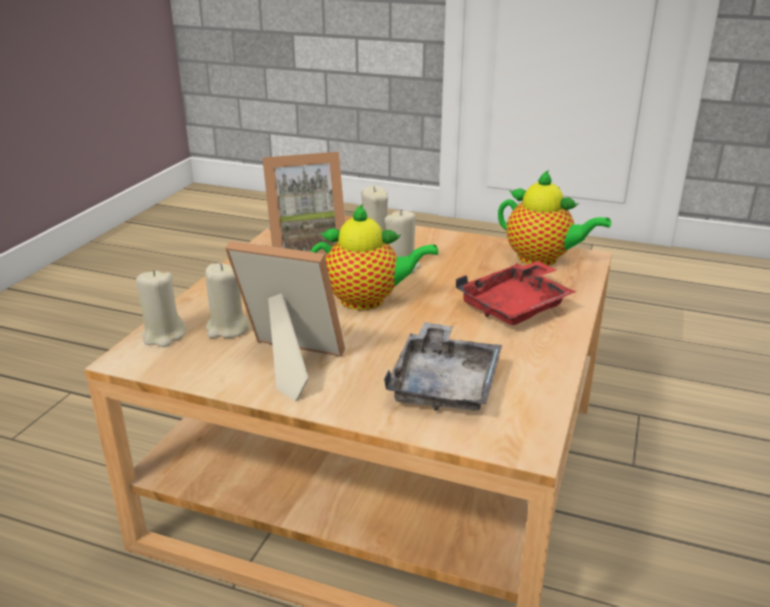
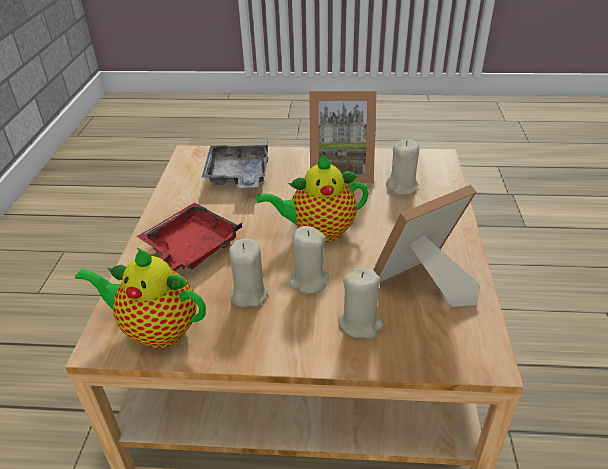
camera: 165 degrees right, 10 degrees up
(163, 335) = (438, 174): beige candle -> beige candle (248, 294)

